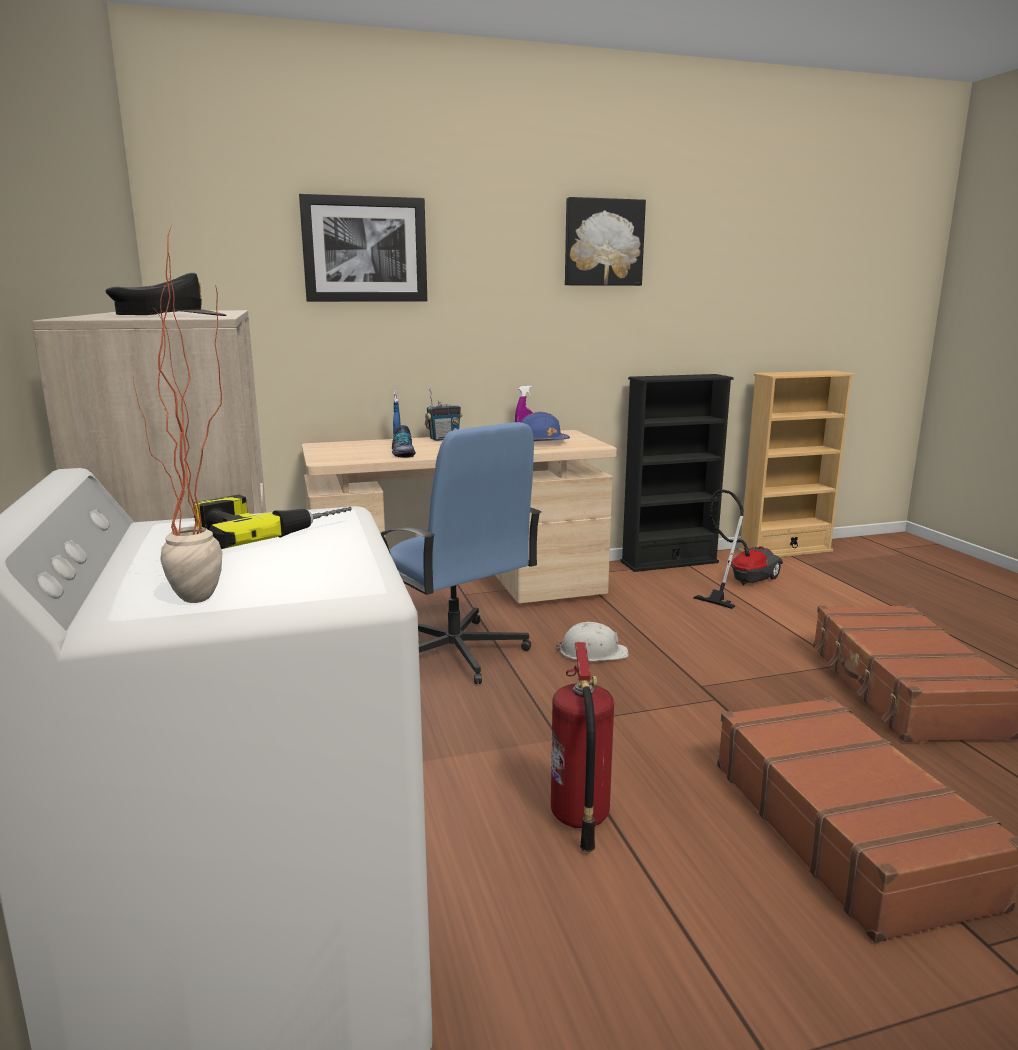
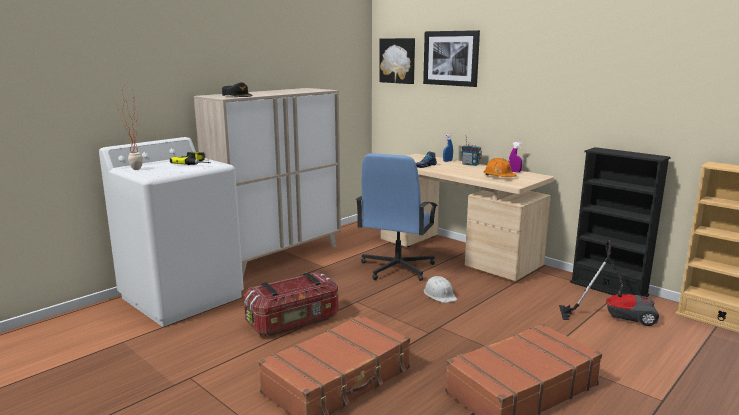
camera: 60 degrees right, 0 degrees up
(541, 443) = (499, 177): blue hard hat -> orange hard hat
(579, 818) = (294, 322): fire extinguisher -> storage box
(603, 243) = (585, 54): picture -> picture (398, 60)

